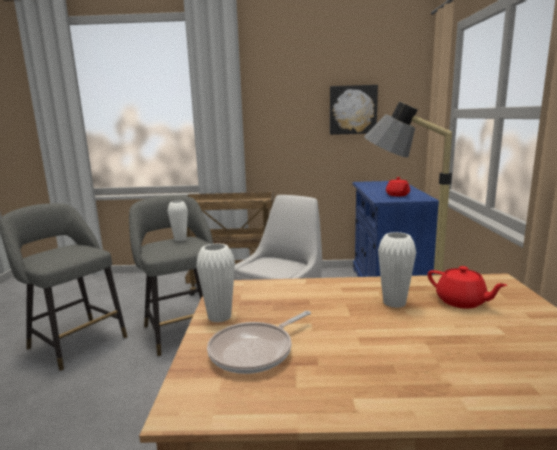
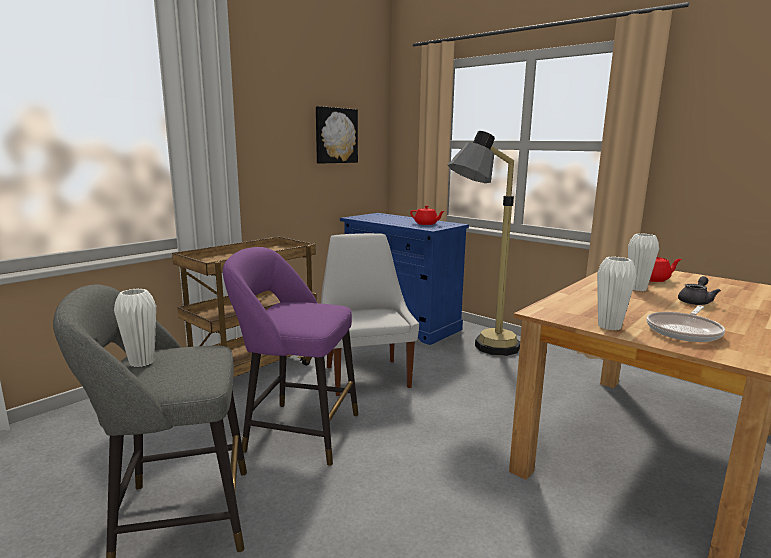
camera: 50 degrees left, 0 degrees up
(180, 239) = (288, 306): white vase -> white vase (141, 362)
(182, 329) = (296, 431): grey stool -> purple stool
(255, 351) = (684, 331): frying pan -> frying pan turned 45 degrees clockwise
(403, 339) = (695, 301): none -> grey teapot

